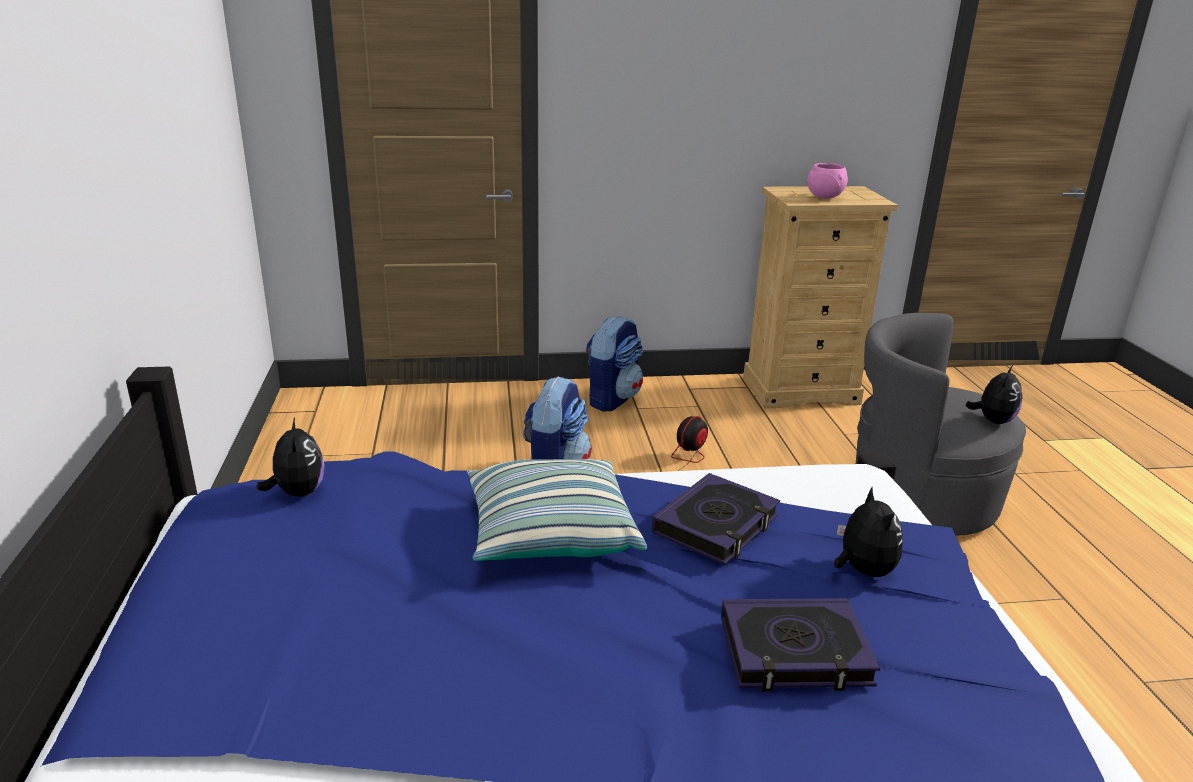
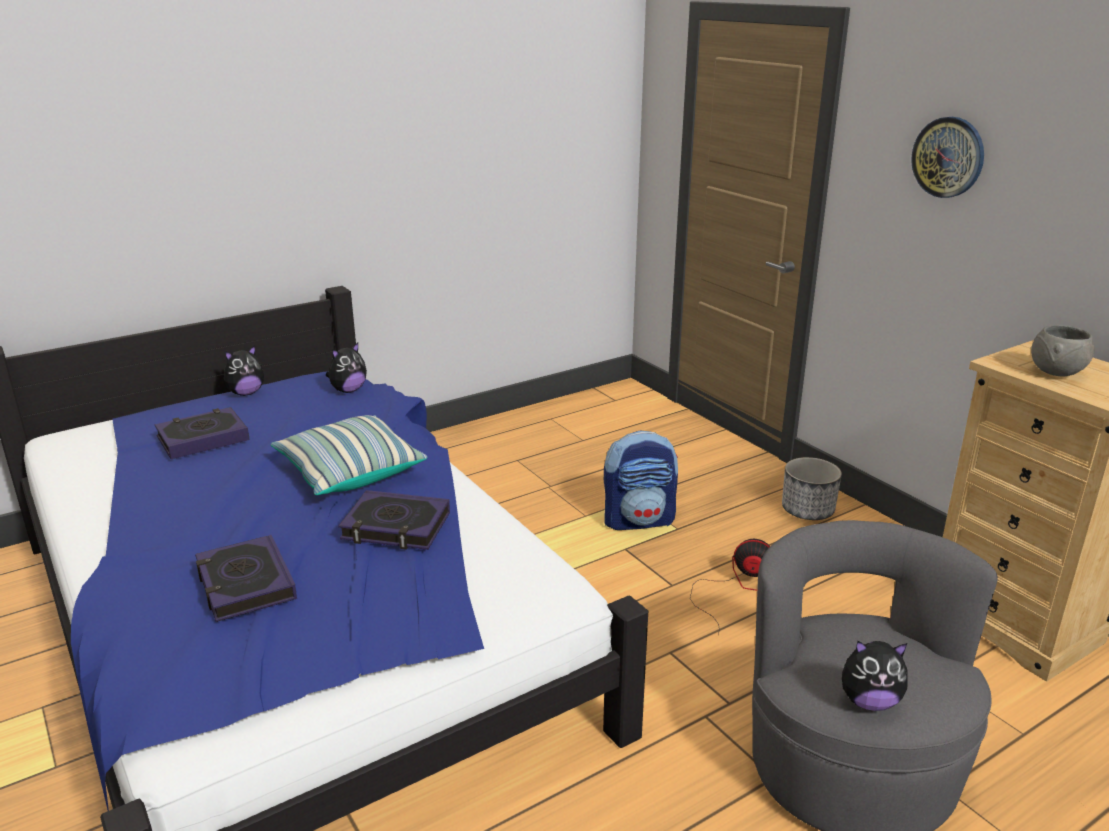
camera: 65 degrees right, 0 degrees up
(314, 643) = (203, 439): none -> book
(612, 399) = (808, 510): backpack -> planter
(663, 61) = (948, 157): none -> wall clock
(825, 197) = (1057, 373): pink bowl -> grey bowl
(862, 570) = (376, 605): plush toy -> plush toy (246, 393)

